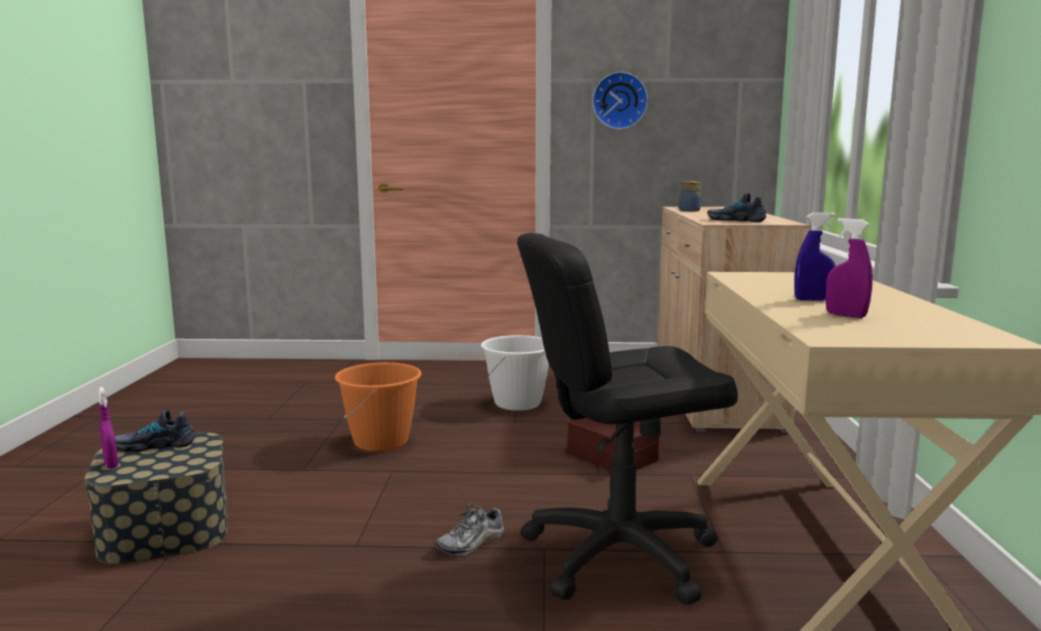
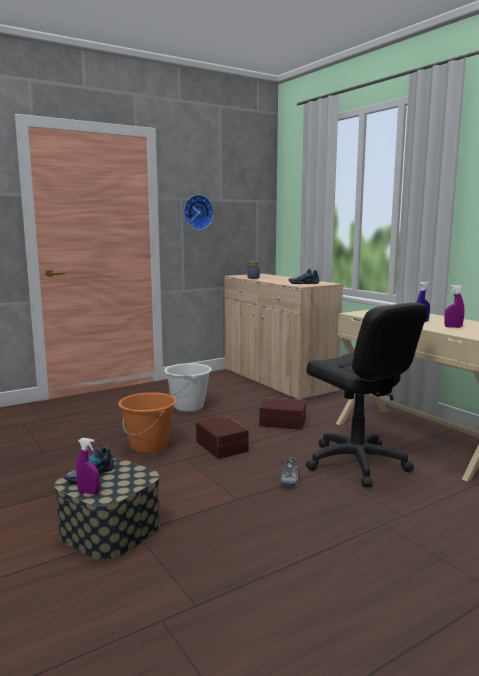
camera: 35 degrees left, 0 degrees up
(467, 467) = (223, 446): none -> brown storage box
(619, 554) = (356, 463): black office chair -> black office chair turned 75 degrees counterclockwise

